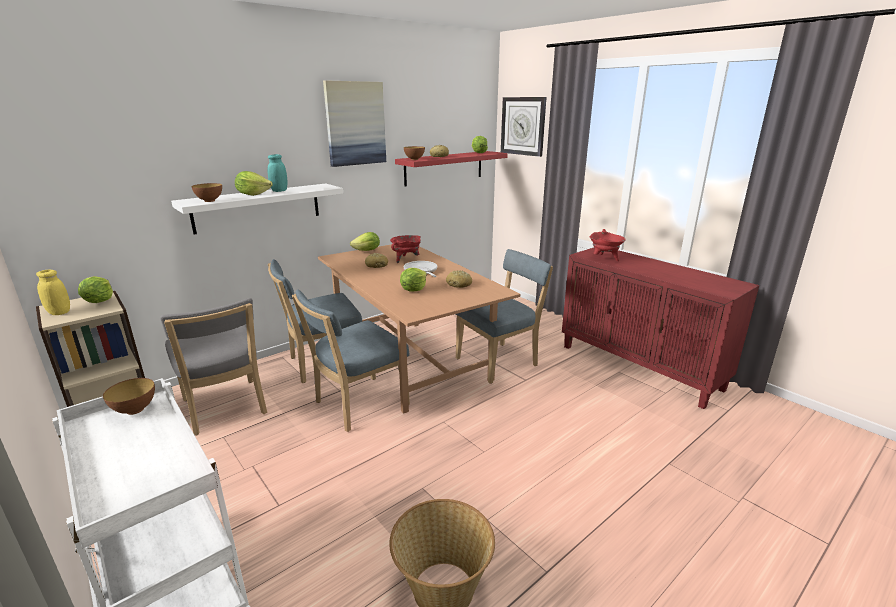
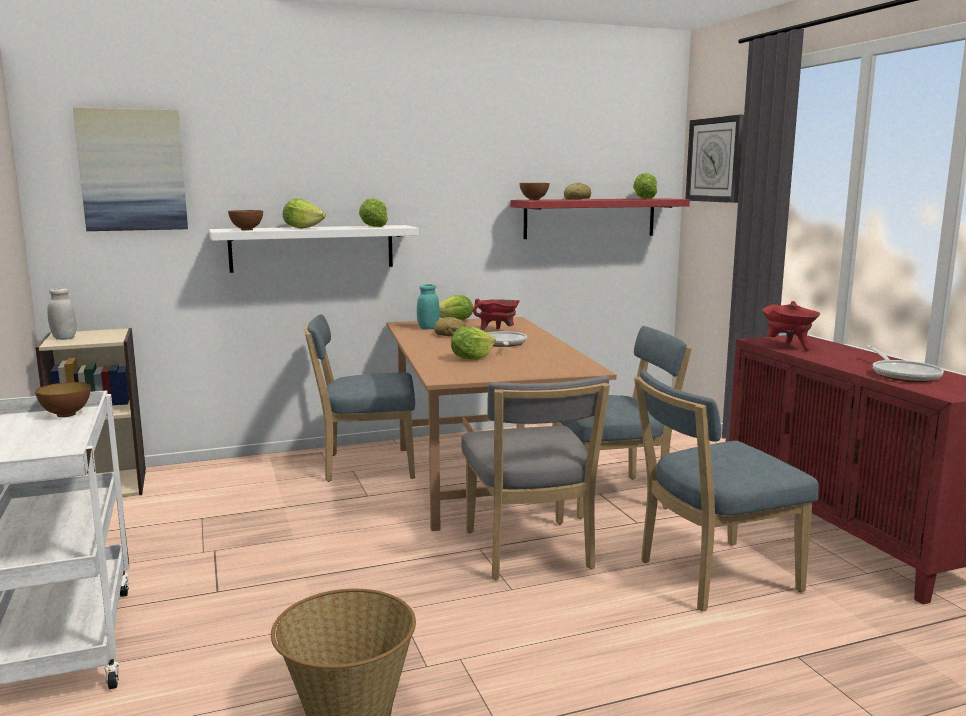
camera: 20 degrees right, 10 degrees down
(59, 312) = (64, 338): yellow jar -> white jar
(99, 301) = (108, 333): lettuce -> lettuce (374, 227)
(225, 409) = (221, 493): grey chair -> grey chair (530, 553)
(279, 191) = (338, 227): turquoise jar -> turquoise jar (428, 328)
(355, 123) = (454, 150): picture -> picture (133, 170)
(357, 405) = (378, 513): blue chair -> blue chair (711, 577)
(459, 284) = (539, 359): bread -> none
(687, 278) = (903, 374): none -> frying pan

